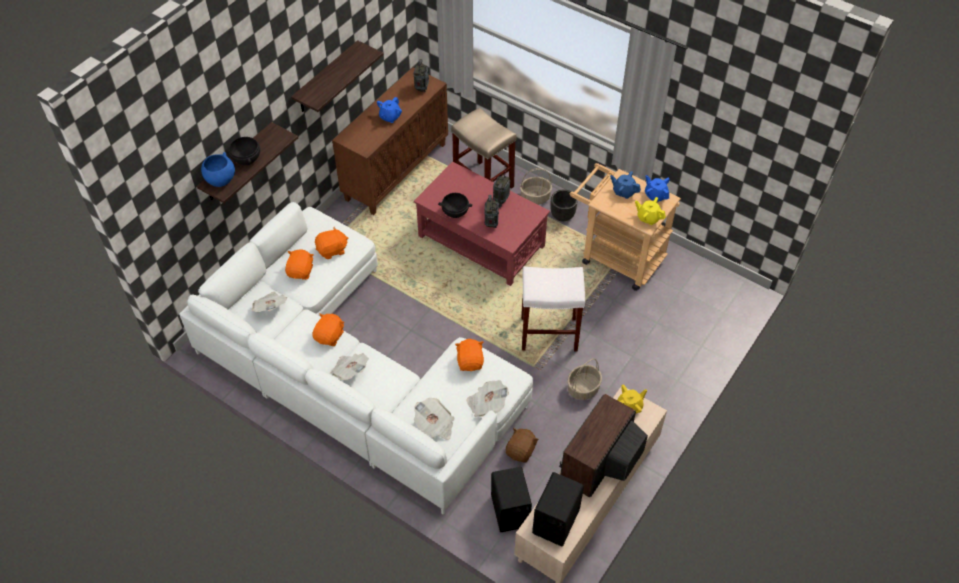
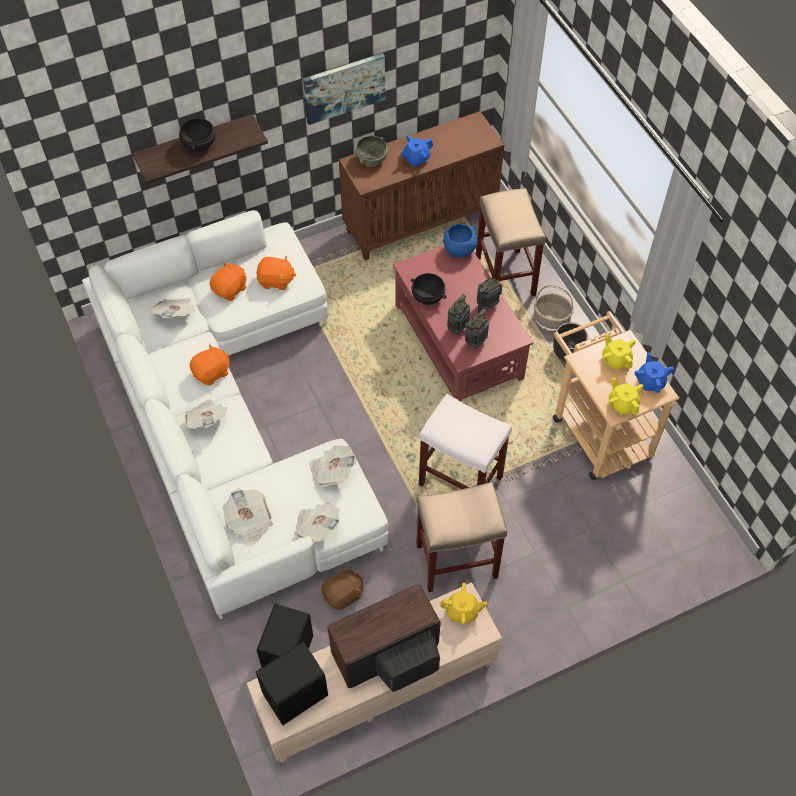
camera: 30 degrees right, 5 degrees up
(220, 180) = (158, 157): blue bowl -> blue bowl (459, 250)
(326, 78) = (344, 87): shelf -> picture
(356, 130) = (371, 159): none -> grey bowl
(422, 88) = (473, 140): radio -> radio (475, 342)
(470, 362) = (332, 471): orange plush toy -> newspaper
(583, 389) = (455, 561): basket -> beige stool
(624, 192) = (616, 360): blue teapot -> yellow teapot

